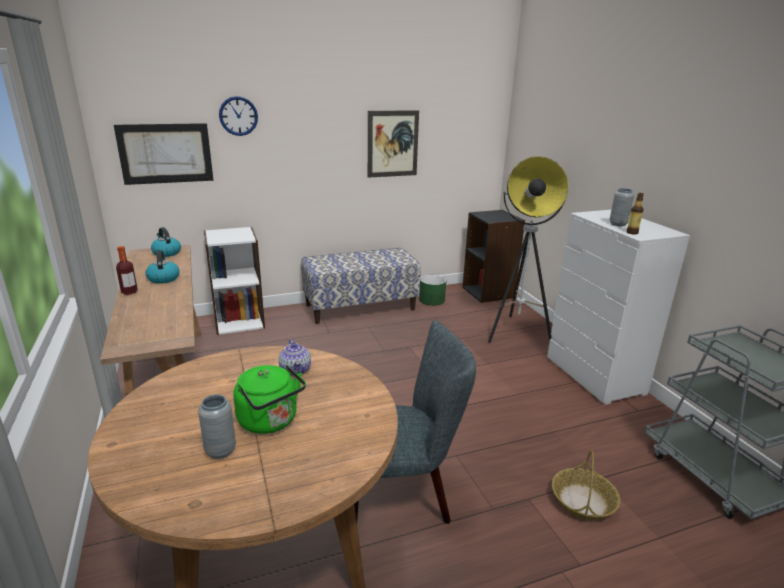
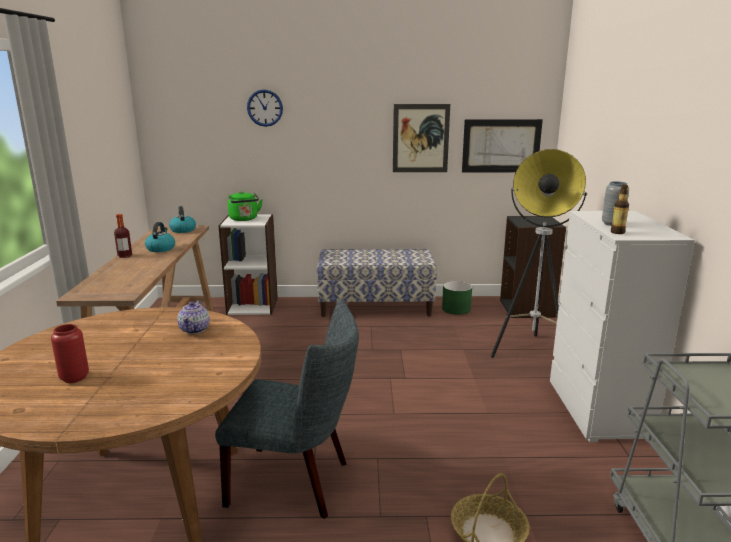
camera: 20 degrees right, 5 degrees down
(165, 153) = (199, 141): picture -> picture (501, 146)
(220, 451) = (74, 378): grey vase -> red vase
(270, 421) = (134, 364): green kettle -> green kettle (244, 219)

